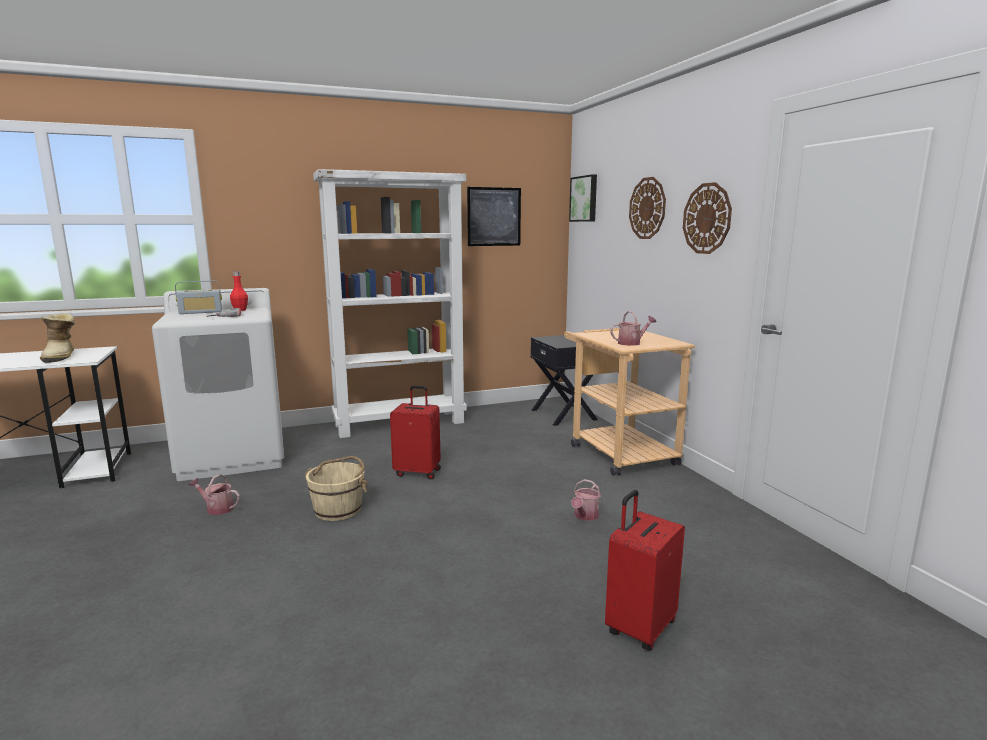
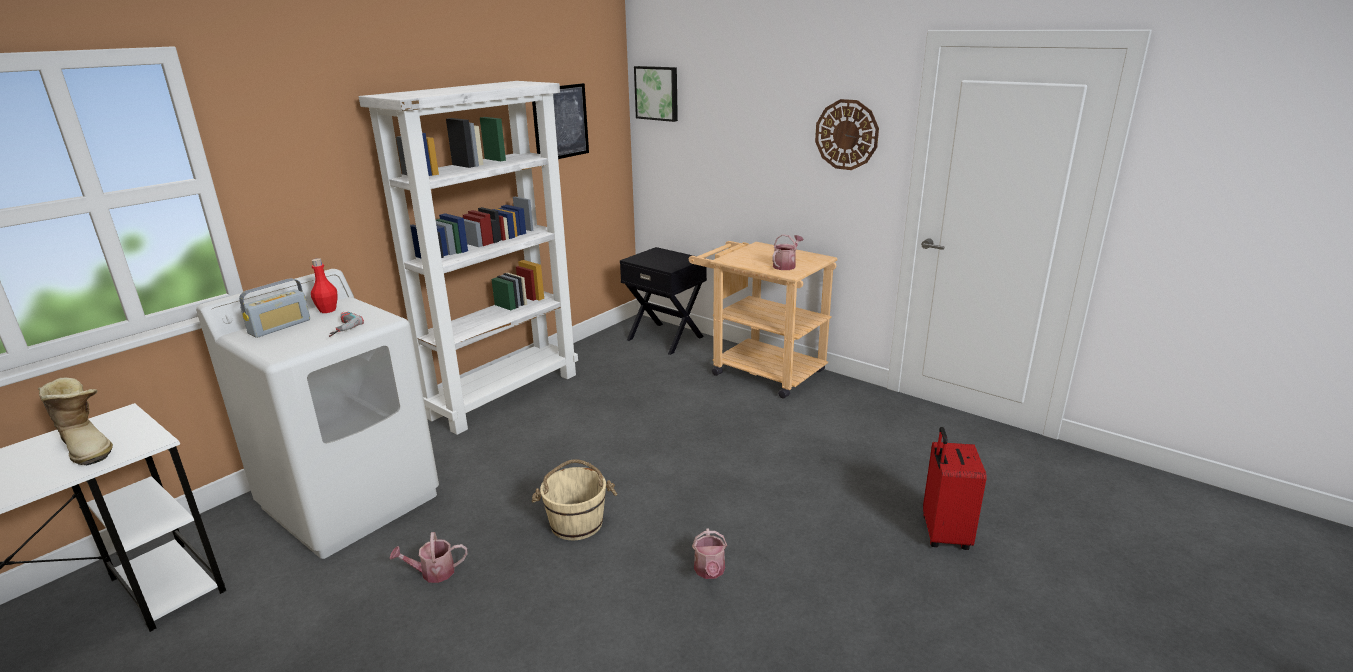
camera: 30 degrees left, 10 degrees up
(418, 472) = (603, 451): red suitcase -> none
(585, 516) = (805, 449): watering can -> watering can (710, 571)
(647, 208) = (761, 115): wall clock -> none

